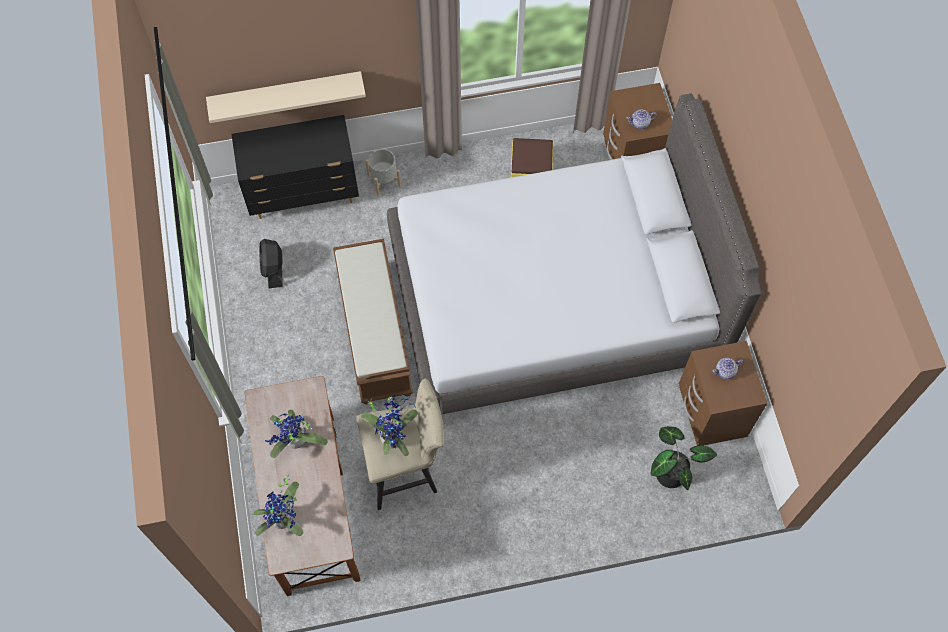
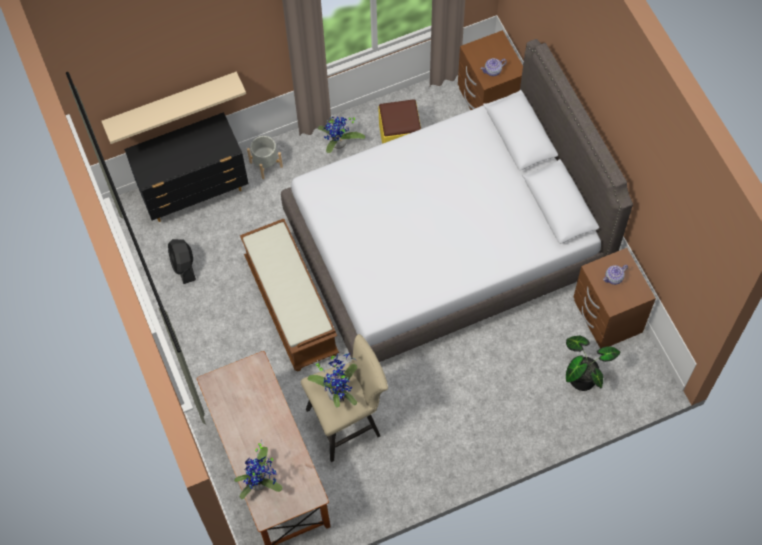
camera: 10 degrees left, 0 degrees up
(295, 442) = (253, 414): potted plant -> potted plant (338, 144)

